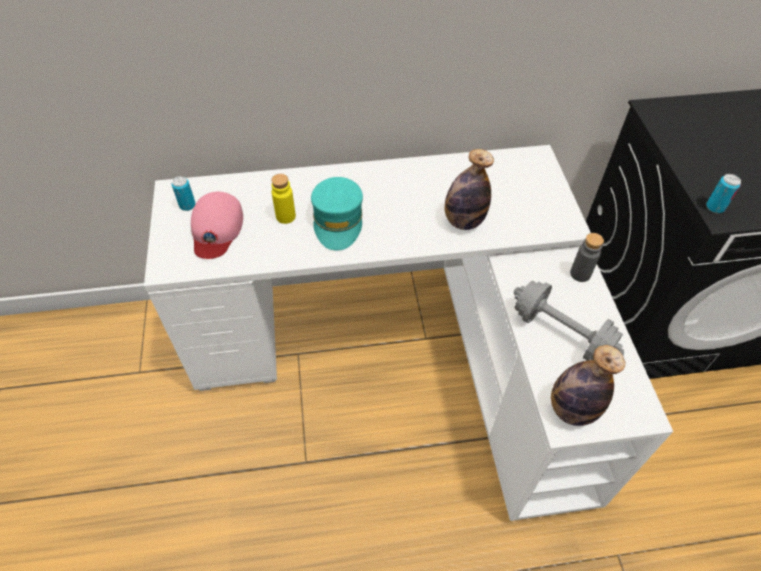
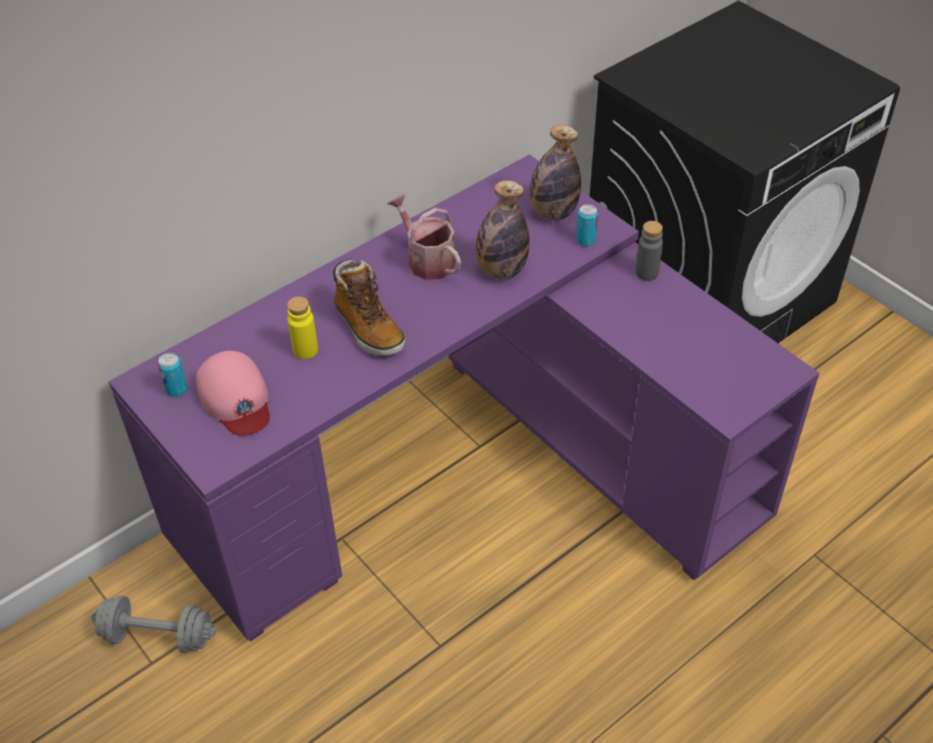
camera: 30 degrees left, 5 degrees down
(338, 221) = (368, 328): turquoise cap -> boot
(408, 351) = (470, 469): white desk -> purple desk
(416, 190) = (427, 260): none -> watering can
(561, 333) = (668, 335): grey dumbbell -> grey dumbbell (158, 636)
(571, 409) = (724, 398): bottle -> bottle (553, 213)
(715, 207) = (741, 150): can -> can (585, 240)

